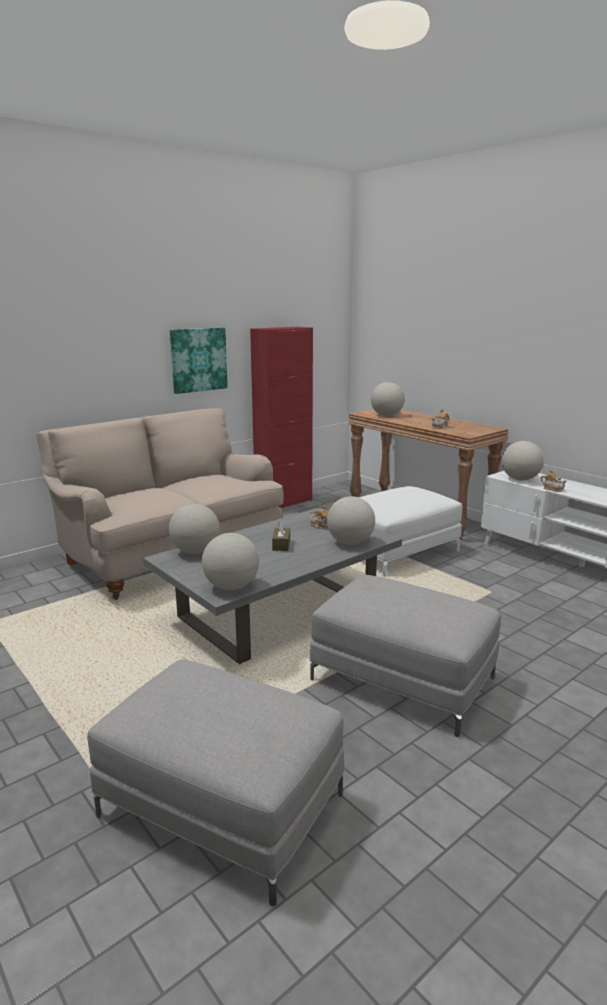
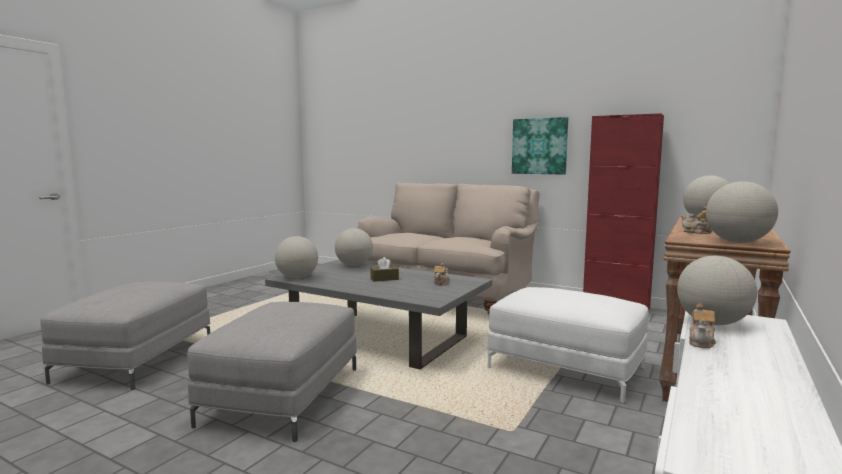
camera: 70 degrees right, 10 degrees down
(350, 542) = (409, 294): globe -> globe (738, 242)

